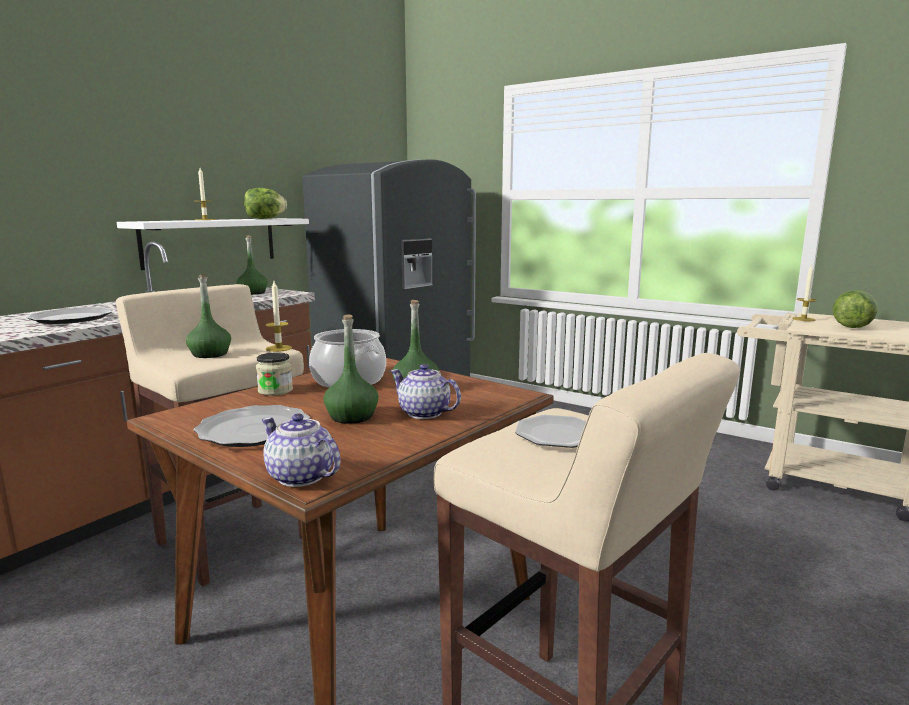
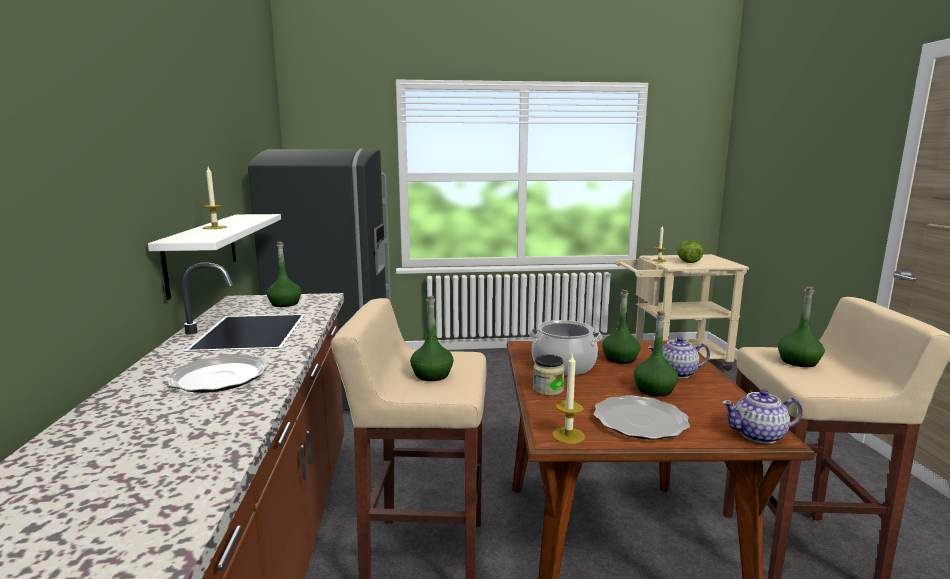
camera: 40 degrees left, 0 degrees up
(265, 218) = (250, 218): lettuce -> none
(278, 348) = (464, 354): candle -> candle (568, 435)
(556, 434) = (798, 362): plate -> green bottle

